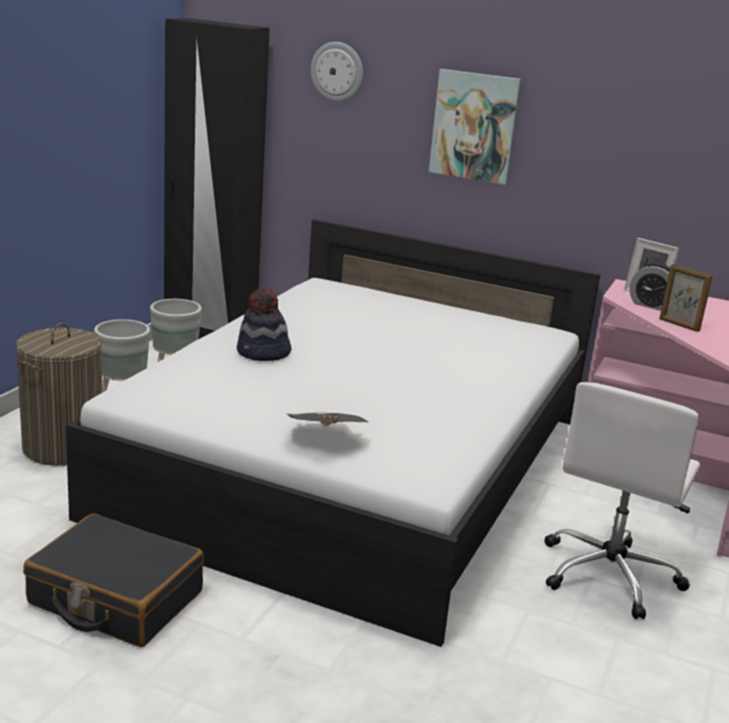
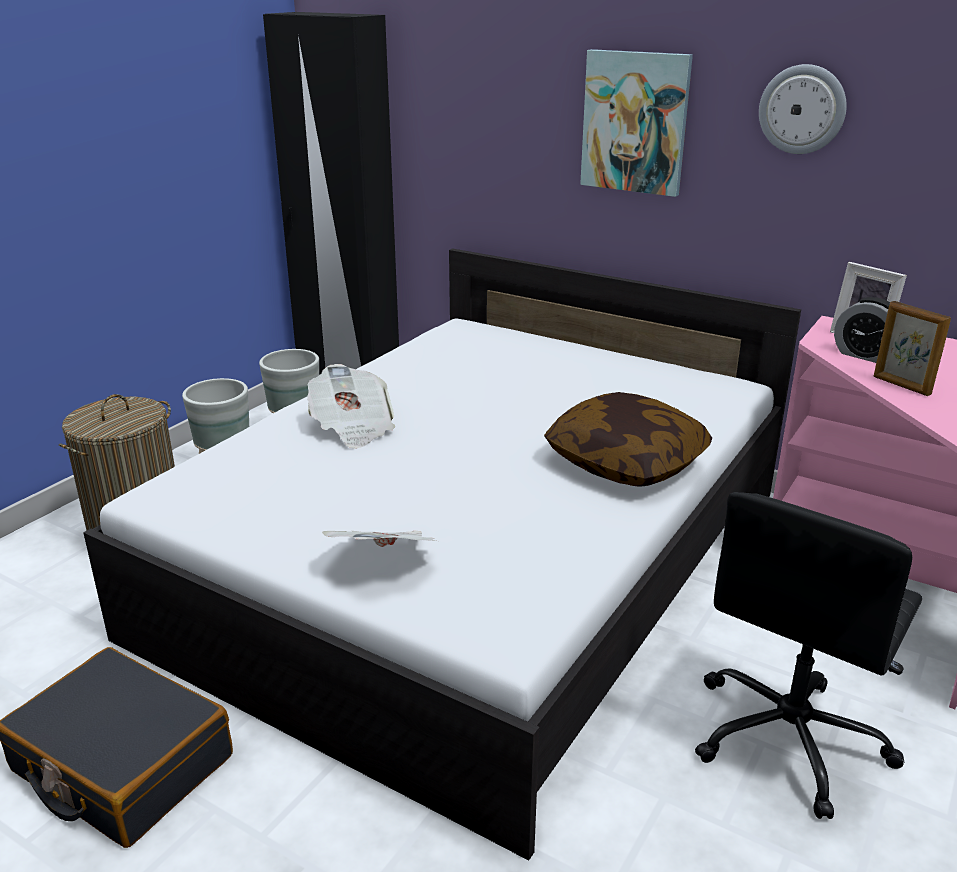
camera: 10 degrees right, 5 degrees up
(263, 353) = (352, 428): hat -> newspaper
(337, 71) = (467, 64): wall clock -> wall clock (802, 109)
(482, 380) = (626, 462): none -> pillow
(610, 574) = (790, 738): white office chair -> black office chair

